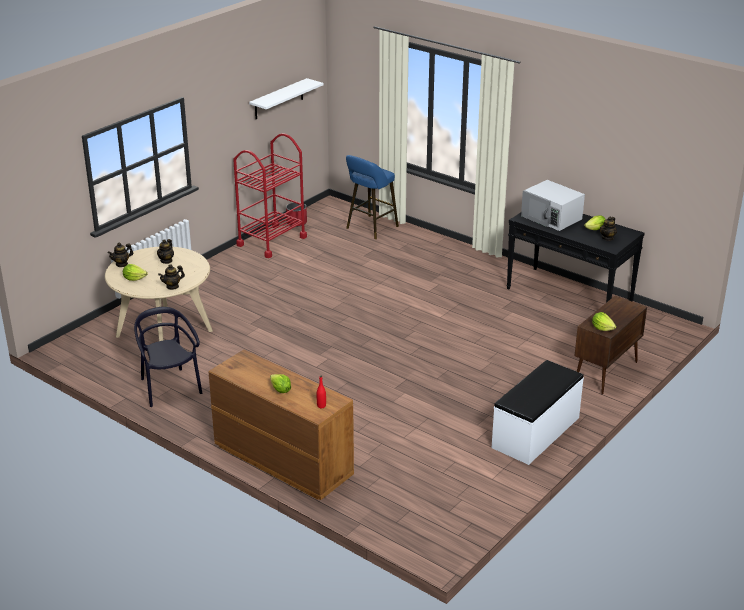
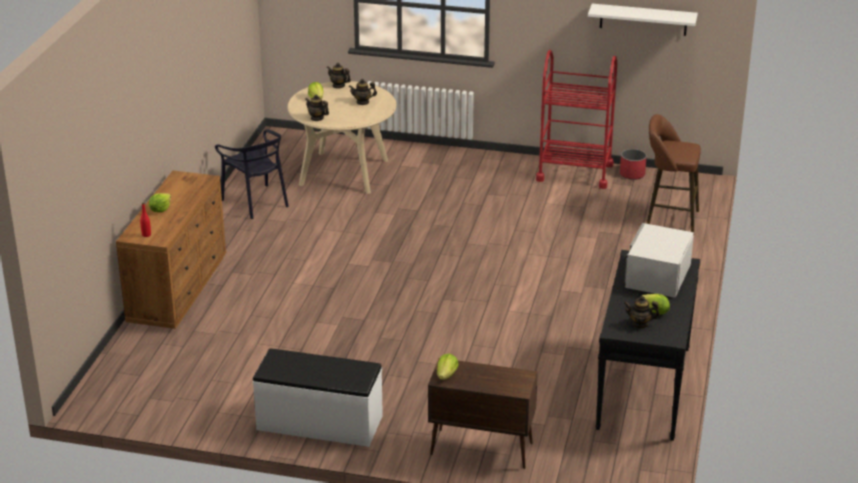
camera: 65 degrees right, 0 degrees up
(169, 387) = (256, 202): black chair -> black chair turned 105 degrees clockwise
(370, 228) = (668, 219): blue stool -> brown stool

